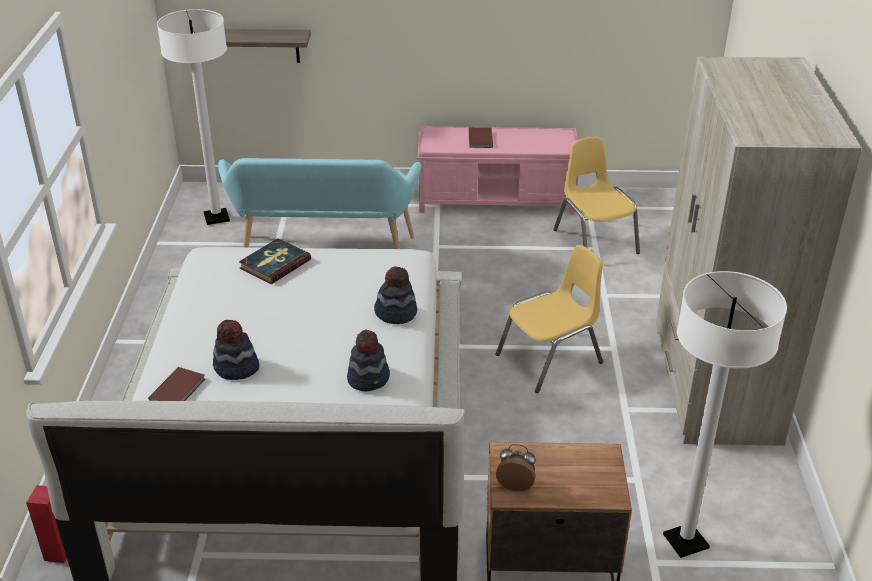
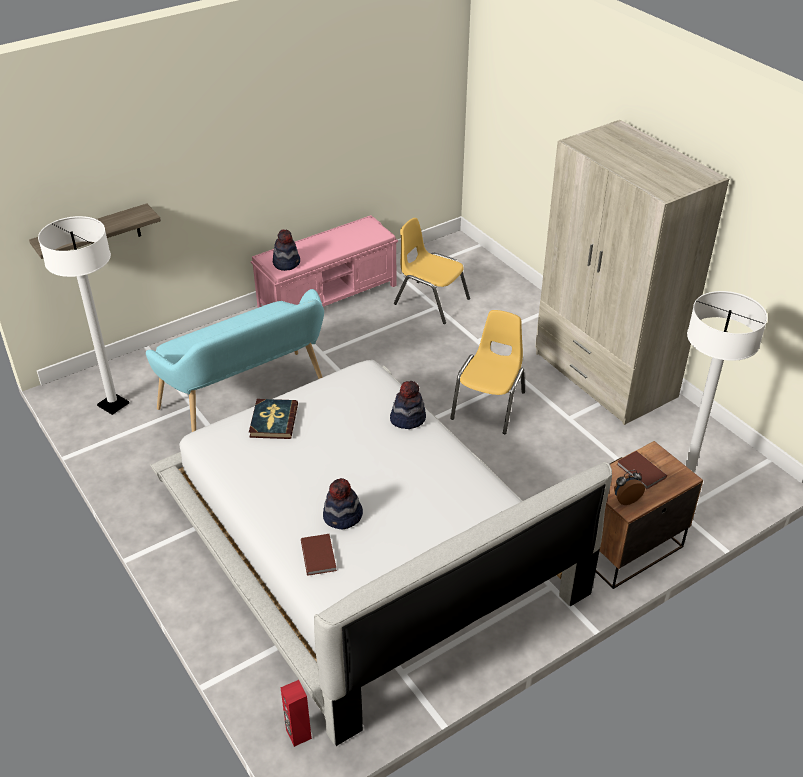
camera: 35 degrees left, 5 degrees up
(369, 378) = (444, 476): hat -> hat (286, 263)
(479, 139) = (311, 251): brown book -> brown book (640, 472)

